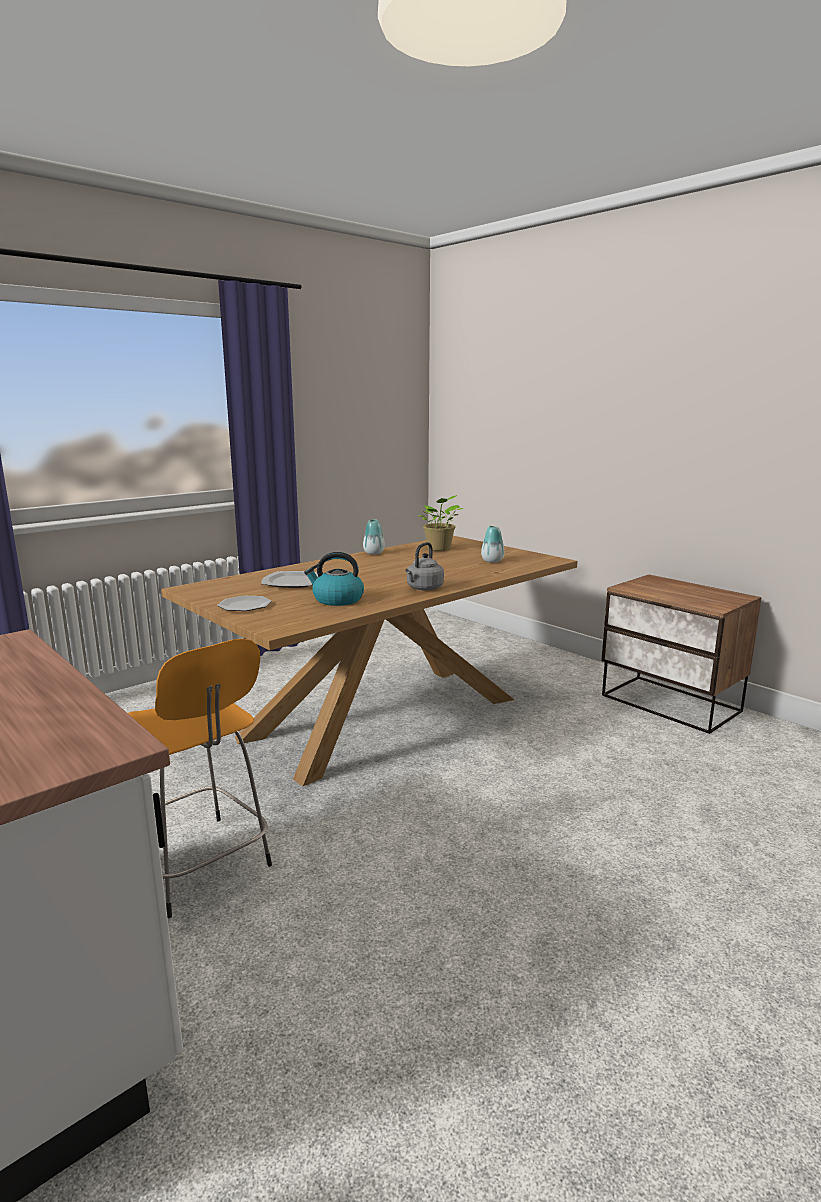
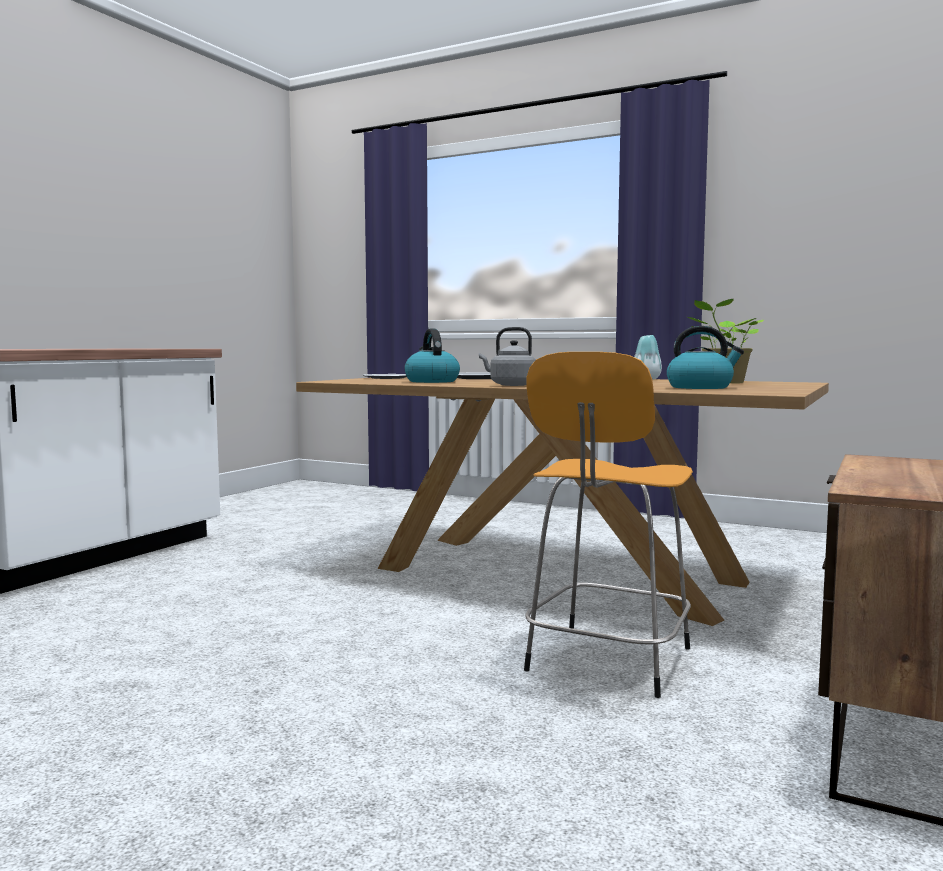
camera: 70 degrees right, 10 degrees down
(199, 866) = (240, 562): orange stool -> orange stool (607, 661)
(492, 561) = (700, 387): vase -> kettle

